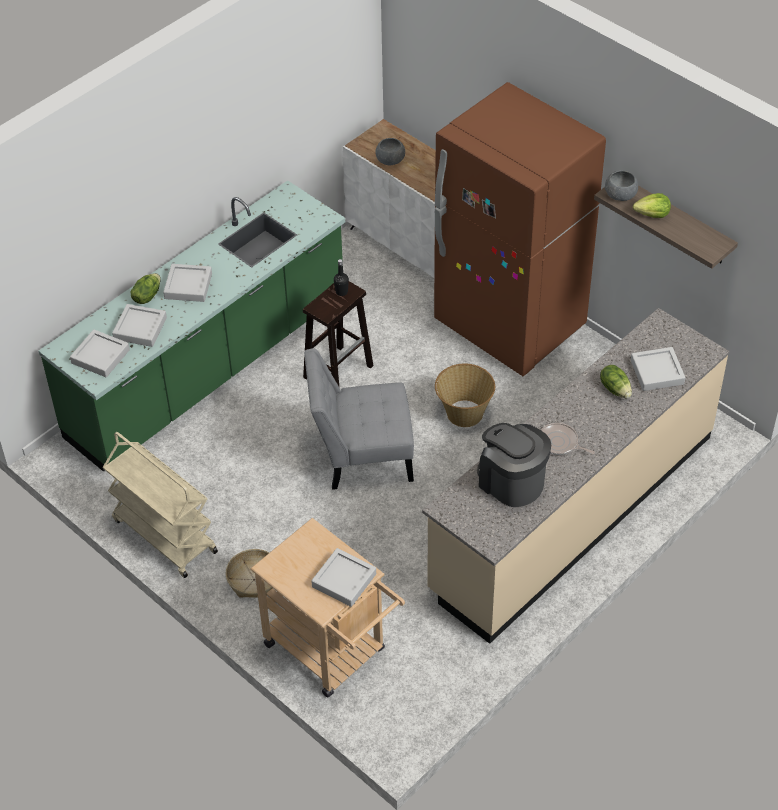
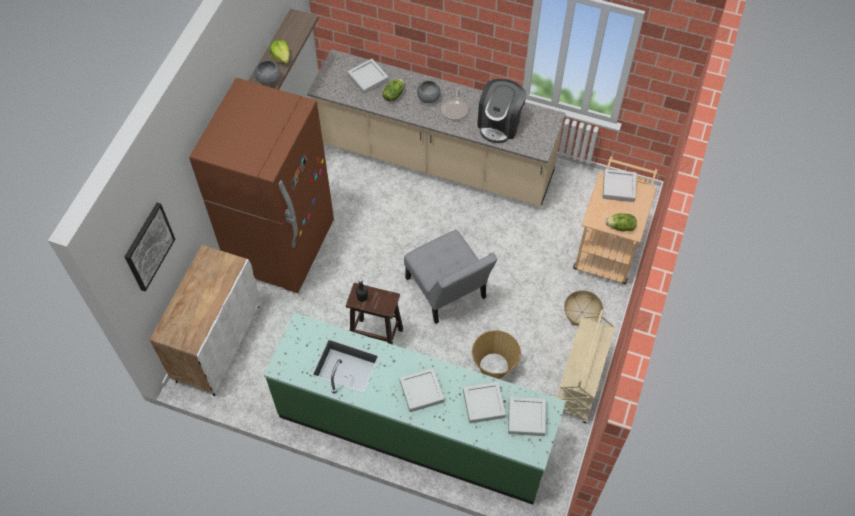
camera: 115 degrees left, 10 degrees up
(147, 296) = (447, 417): lettuce -> lettuce (620, 227)
(390, 160) = (204, 312): grey bowl -> grey bowl (428, 97)
(429, 61) = (148, 246): none -> picture
(464, 413) = (380, 245): basket -> basket (494, 366)

